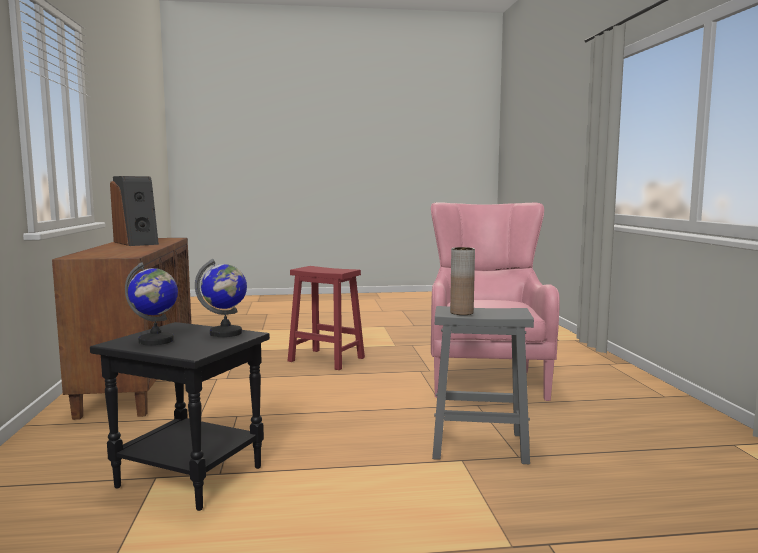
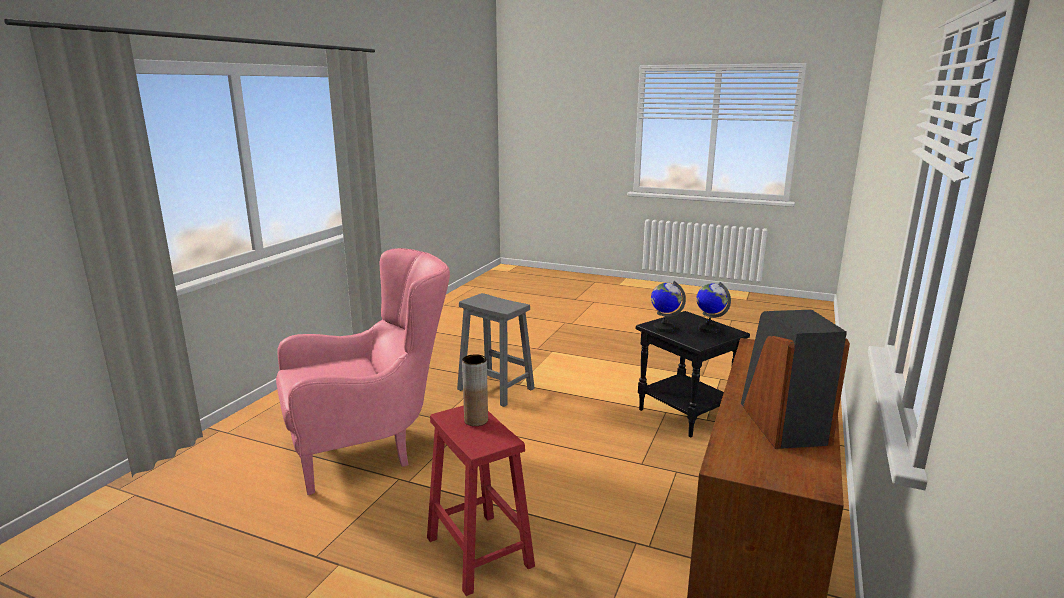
camera: 150 degrees left, 10 degrees up
(461, 313) = (509, 304): brown vase -> brown vase (476, 420)
(486, 378) = (371, 448): pink armchair -> pink armchair turned 150 degrees counterclockwise

